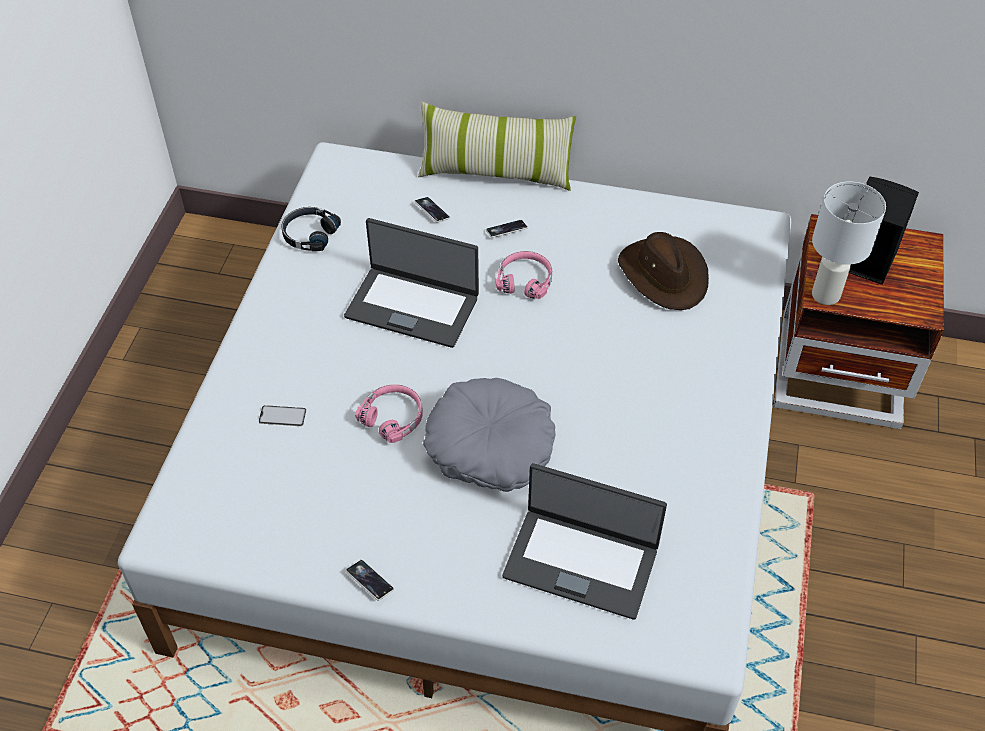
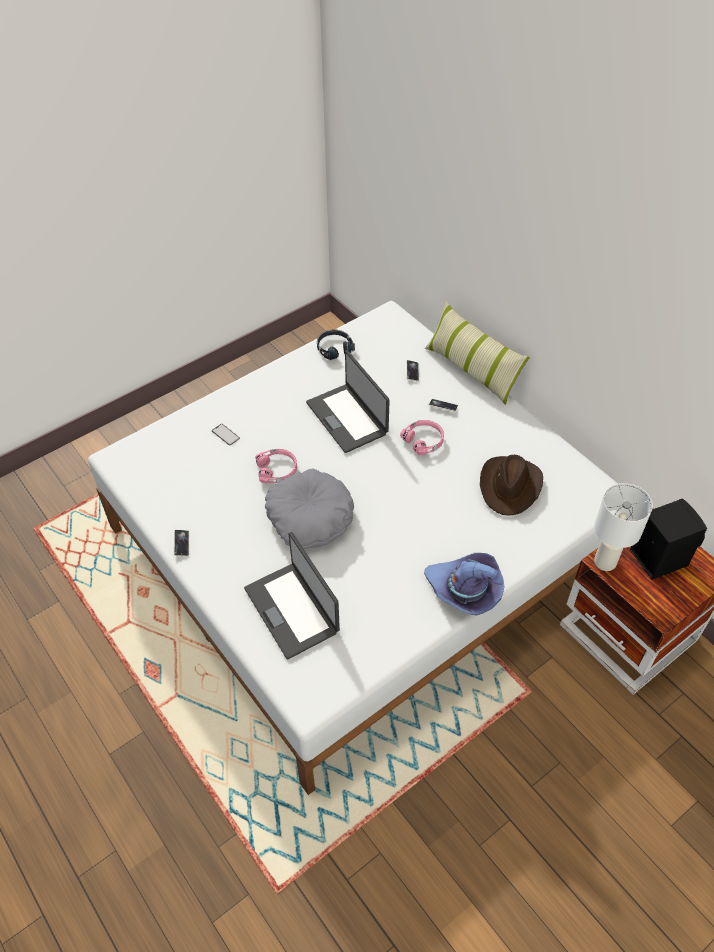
camera: 40 degrees right, 0 degrees up
(733, 412) = (464, 590): none -> purple hat

